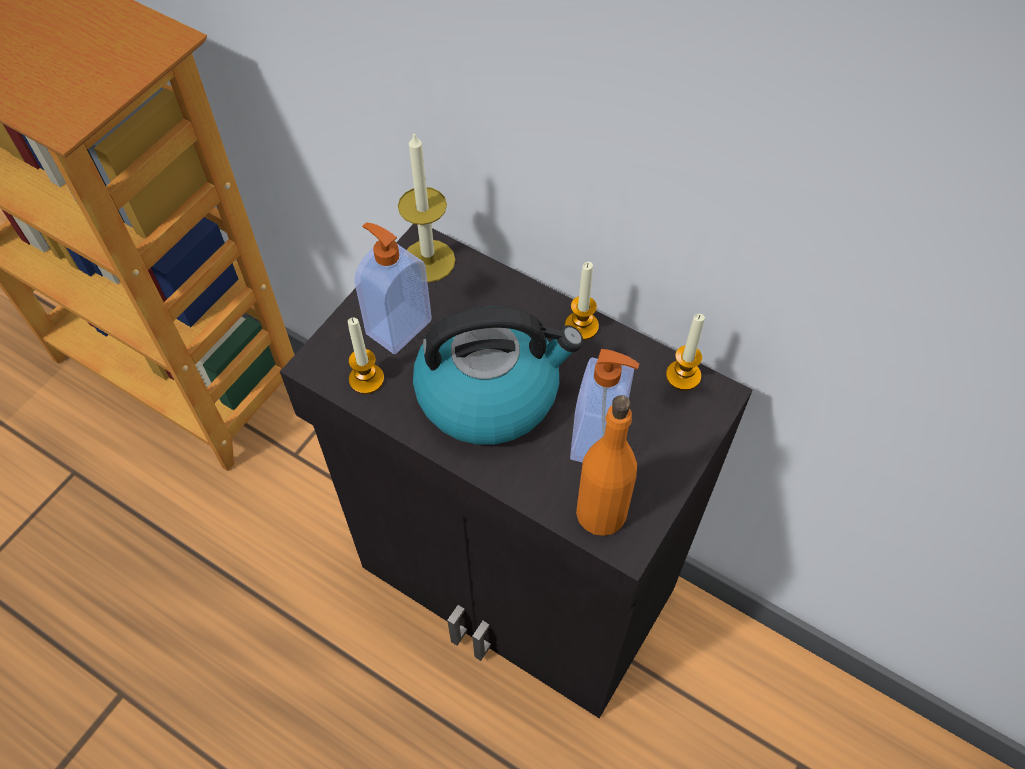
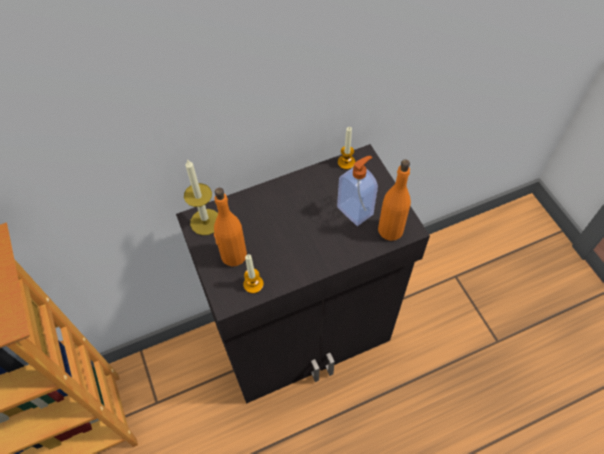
camera: 55 degrees left, 0 degrees up
(397, 326) = (233, 255): soap dispenser -> orange bottle
(490, 392) = (300, 237): kettle -> none
(581, 326) = (293, 183): candle -> none

